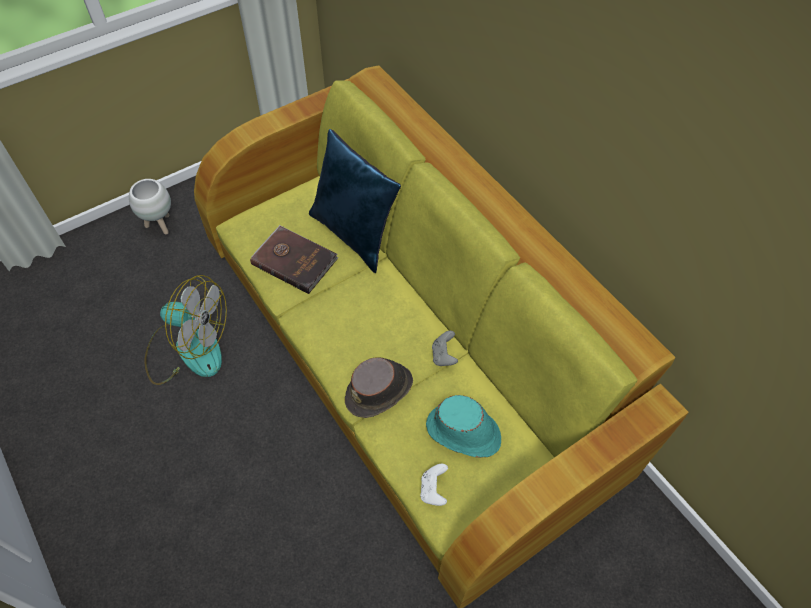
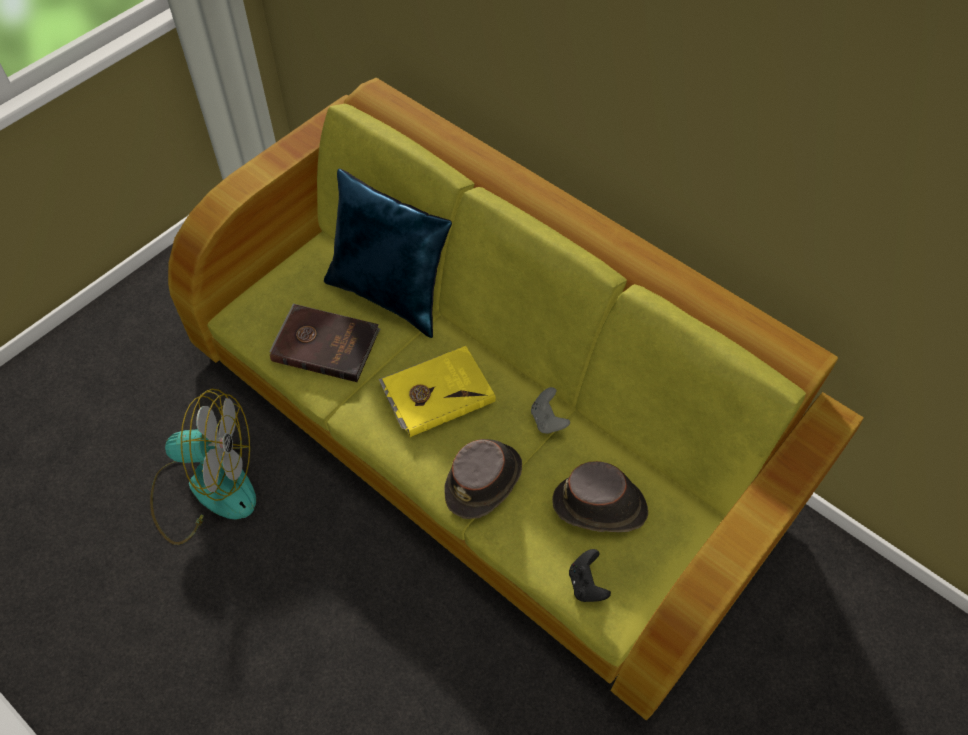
camera: 15 degrees left, 0 degrees up
(160, 225) = (116, 338): white planter -> none
(365, 315) = (436, 392): none -> yellow book
(433, 490) = (586, 584): white game controller -> black game controller
(464, 433) = (600, 507): turquoise hat -> brown hat

